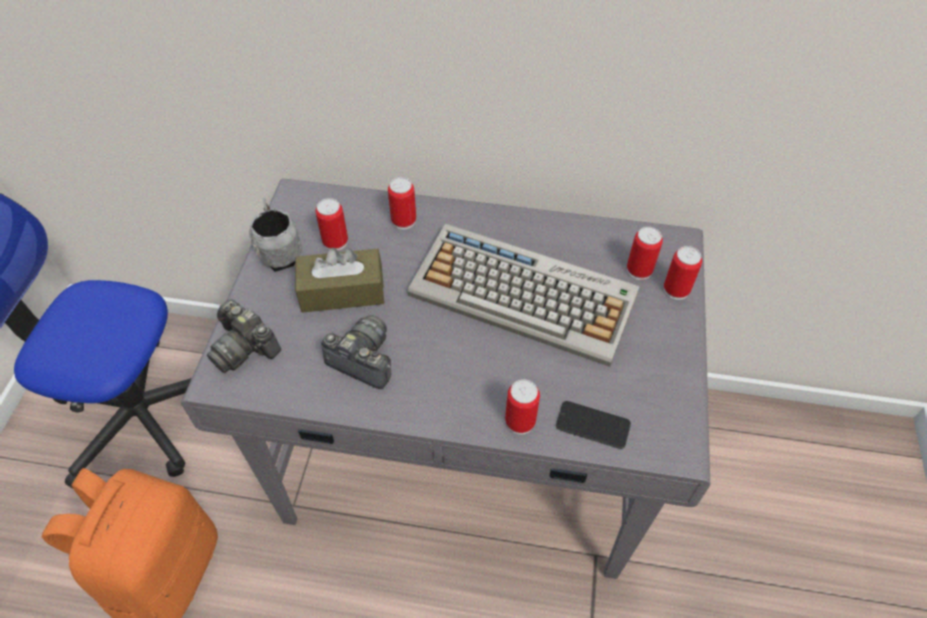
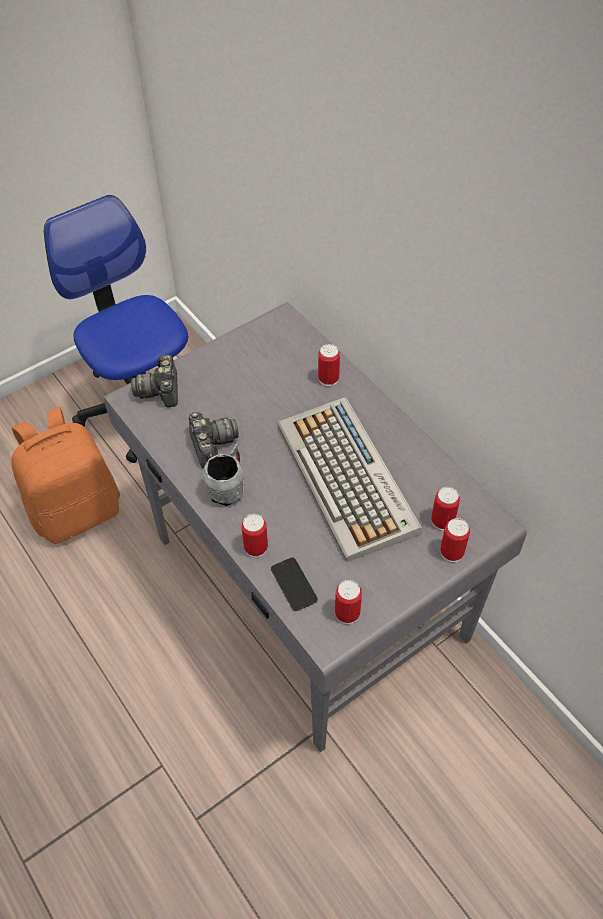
camera: 45 degrees right, 0 degrees up
(279, 252) = (236, 347): grey mug -> grey mug (228, 488)
(335, 242) = (273, 363): can -> can (347, 613)
(342, 291) = (244, 396): brown tissue box -> none

